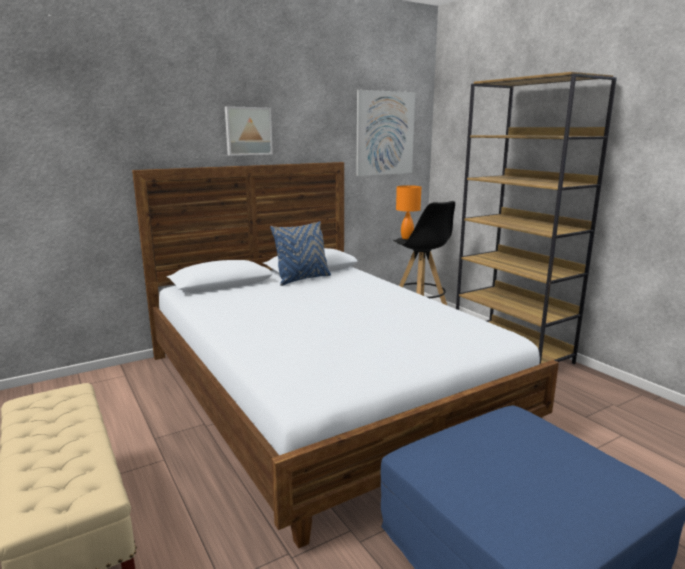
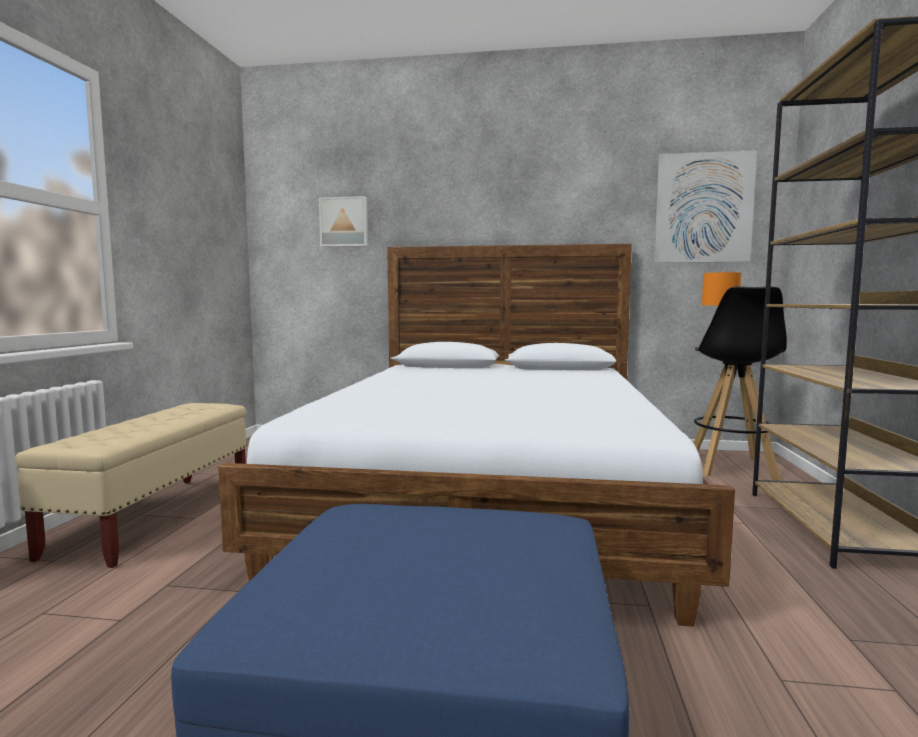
camera: 40 degrees right, 10 degrees down
(248, 131) = (509, 209): picture -> picture (344, 222)
(302, 279) = (529, 370): blue pillow -> none

